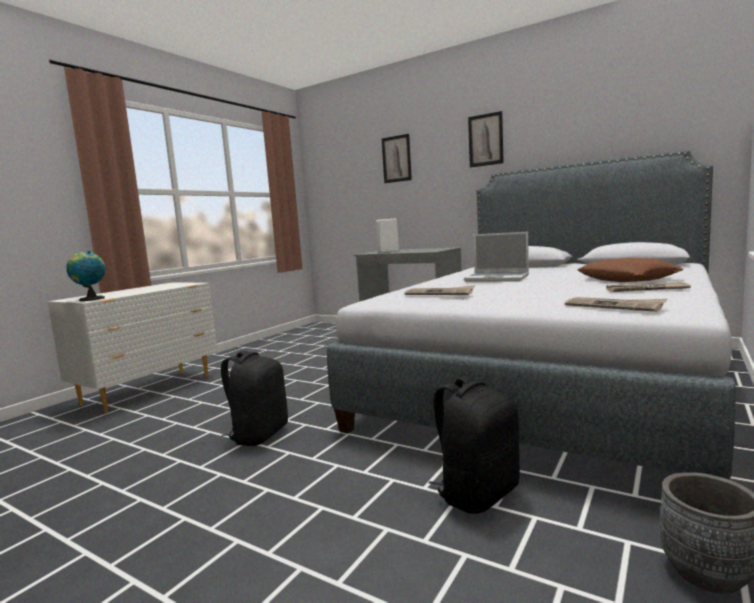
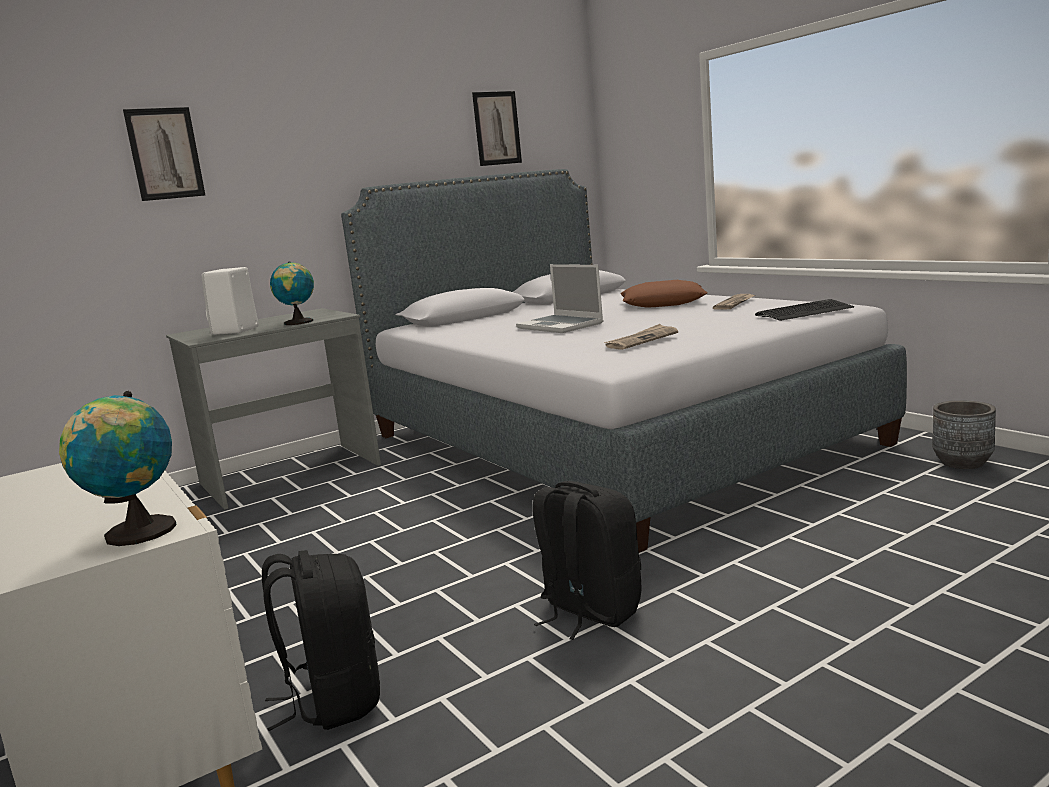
camera: 65 degrees left, 5 degrees up
(409, 251) = (298, 322): none -> globe
(477, 493) = (835, 505): black backpack -> black backpack (333, 700)
(485, 140) = (335, 134): picture -> picture (497, 128)
(498, 278) = (561, 326): laptop -> laptop turned 90 degrees clockwise
(614, 306) = (804, 312): newspaper -> keyboard

